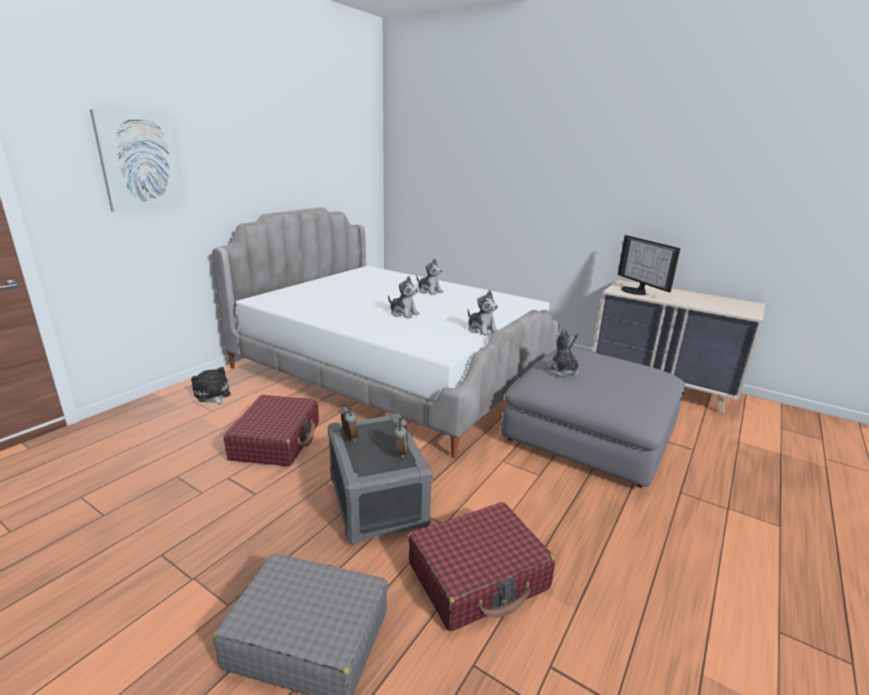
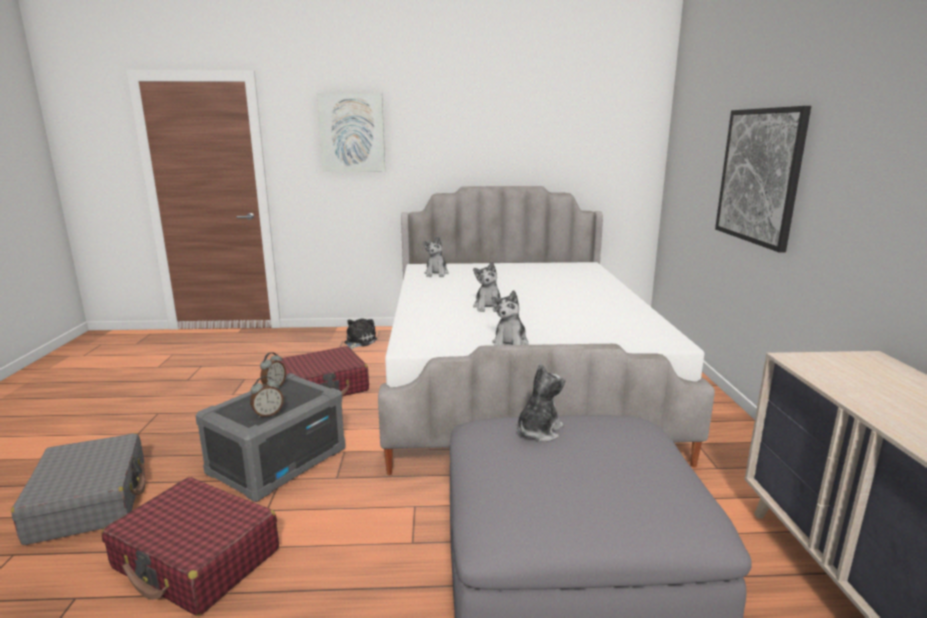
camera: 55 degrees right, 5 degrees down
(429, 291) = (581, 297): plush toy -> plush toy (436, 273)
(505, 192) = (759, 176): none -> picture
(636, 291) = (844, 372): monitor -> none

